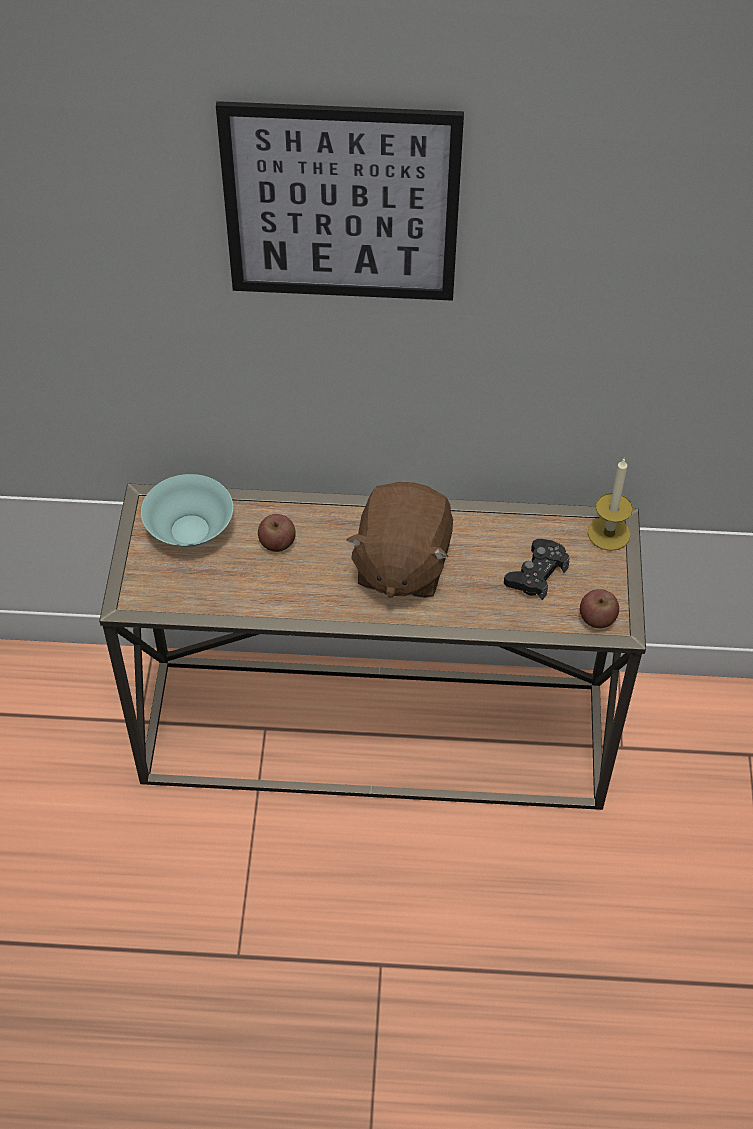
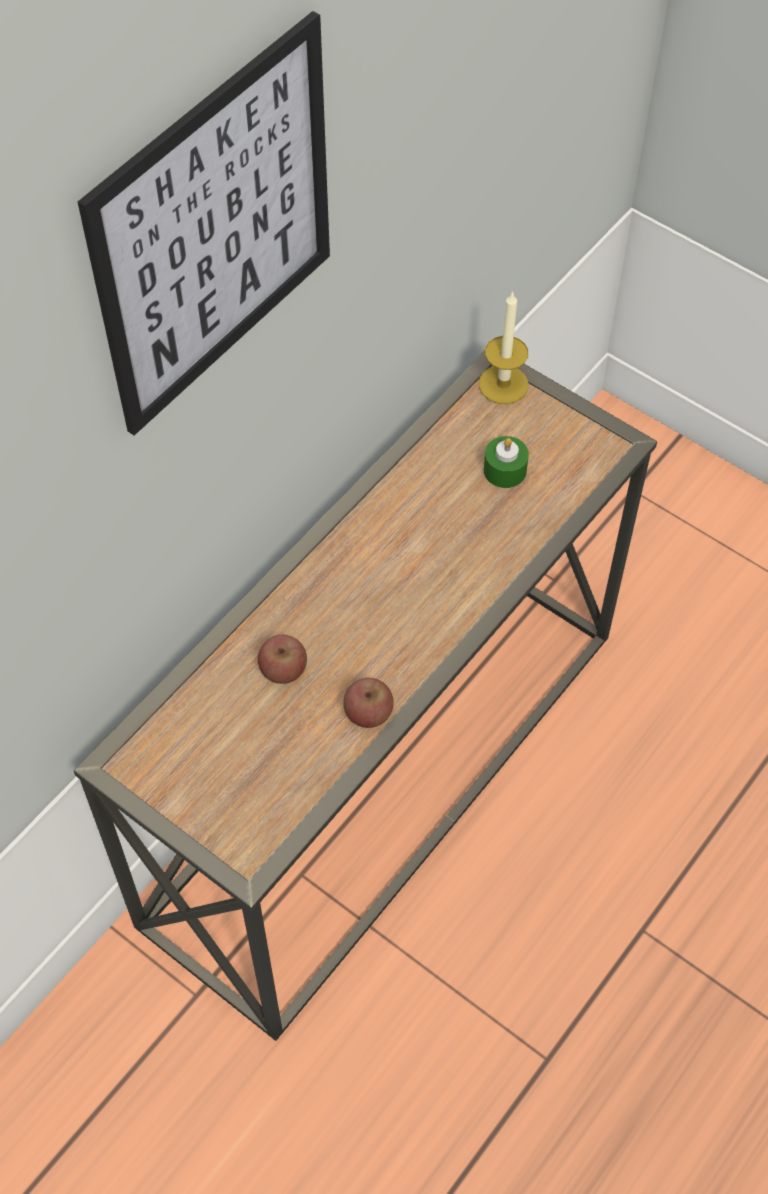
camera: 55 degrees left, 5 degrees up
(191, 531) = (197, 743): turquoise bowl -> none
(401, 565) = (403, 575): brown plush toy -> none
(536, 574) = (505, 470): black game controller -> green candle
(597, 618) = (595, 455): apple -> apple (368, 713)

